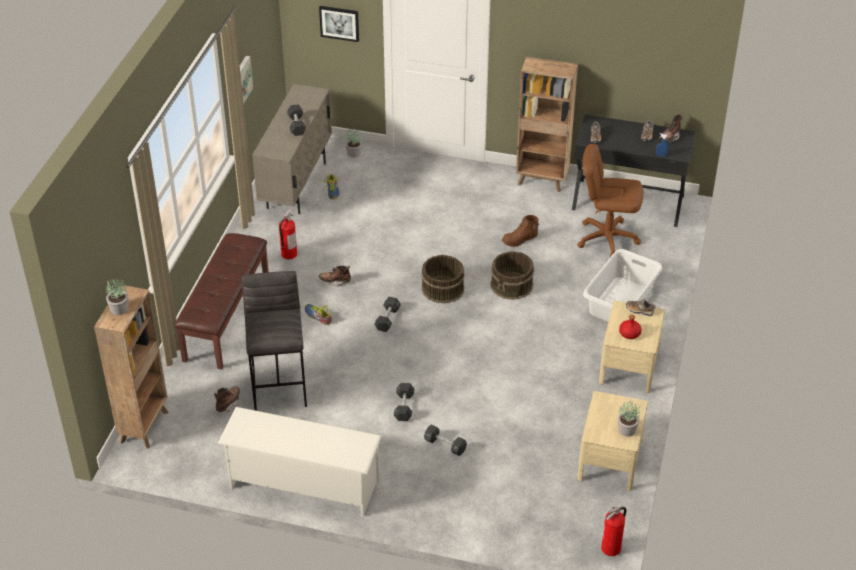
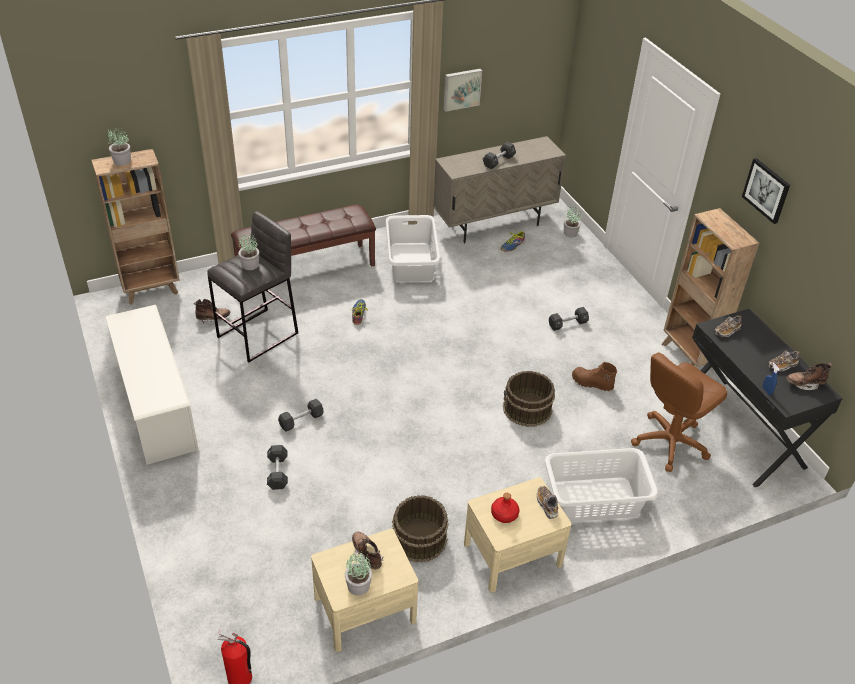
camera: 50 degrees right, 0 degrees up
(275, 320) = (250, 265): none -> potted plant
(288, 254) = (412, 262): fire extinguisher -> white laundry basket
(335, 281) = (409, 302): brown boot -> brown boot (367, 555)
(339, 23) = (602, 95): picture -> picture (766, 190)
(387, 319) = (397, 354): black dumbbell -> black dumbbell (567, 324)
(442, 289) = (471, 367): brown bucket -> brown bucket (418, 538)
(607, 238) = (670, 442): brown office chair -> brown office chair turned 105 degrees counterclockwise

